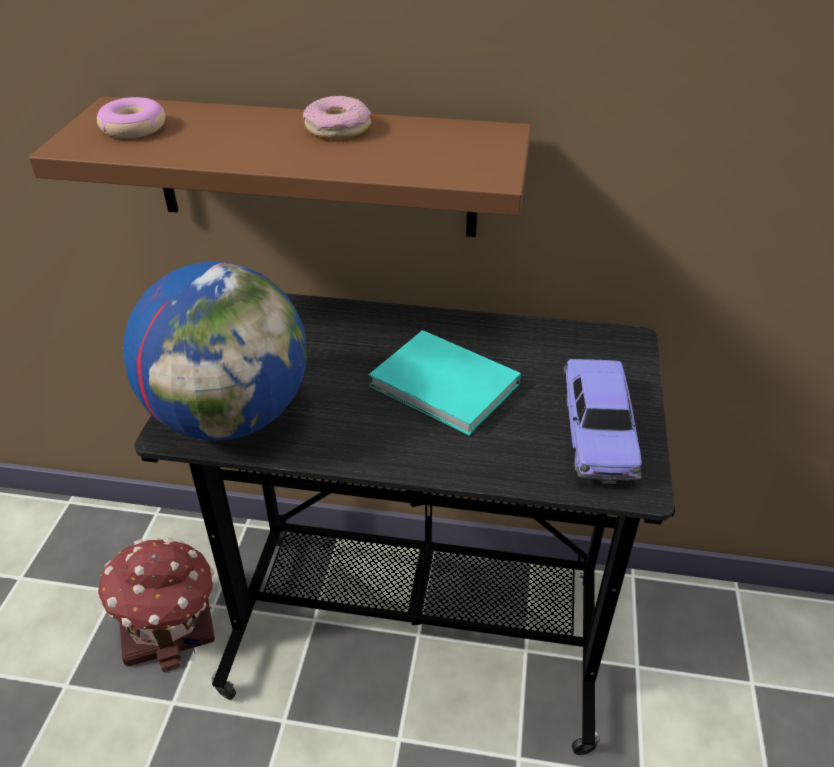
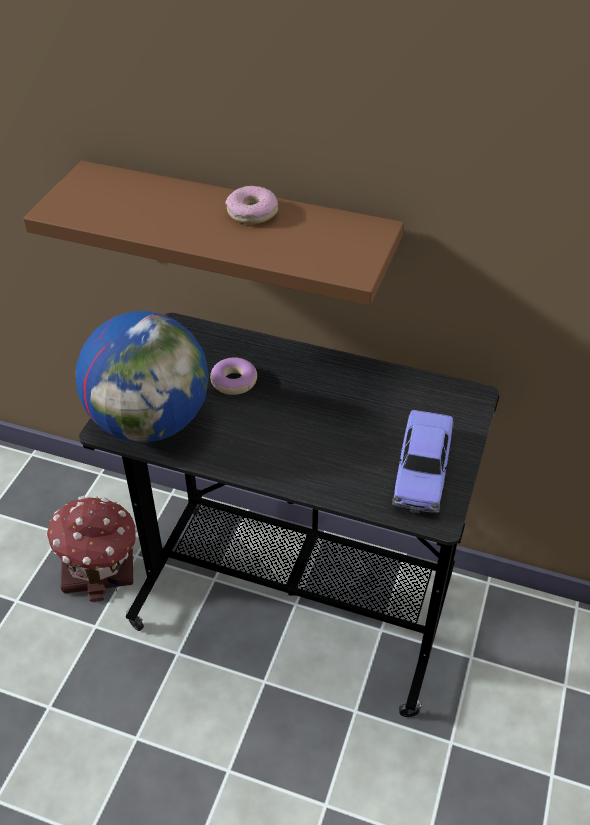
camera: 10 degrees right, 5 degrees up
(134, 128) = (101, 197): donut -> donut (234, 381)
(446, 388) = (316, 419): turquoise book -> none

